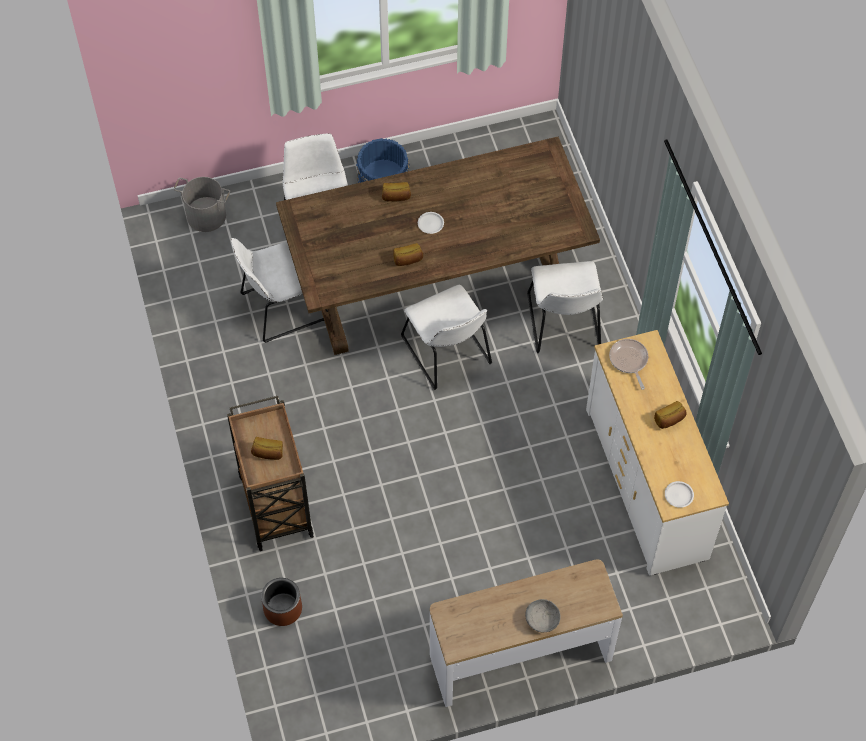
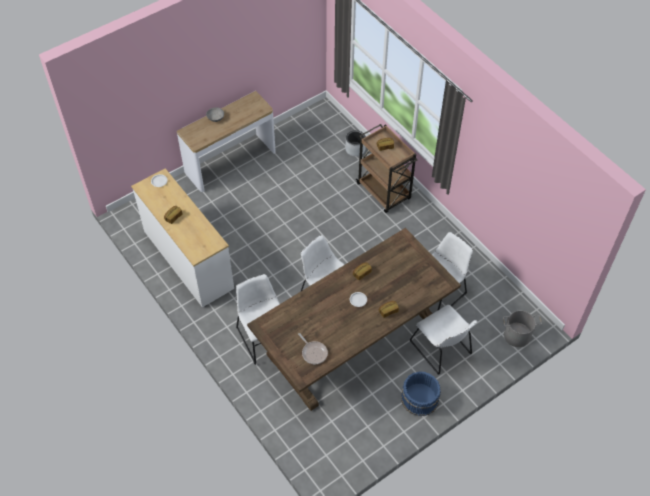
camera: 160 degrees right, 5 degrees down
(282, 608) = (355, 149): brown planter -> grey planter
(629, 361) = (205, 242): frying pan -> frying pan (313, 352)

